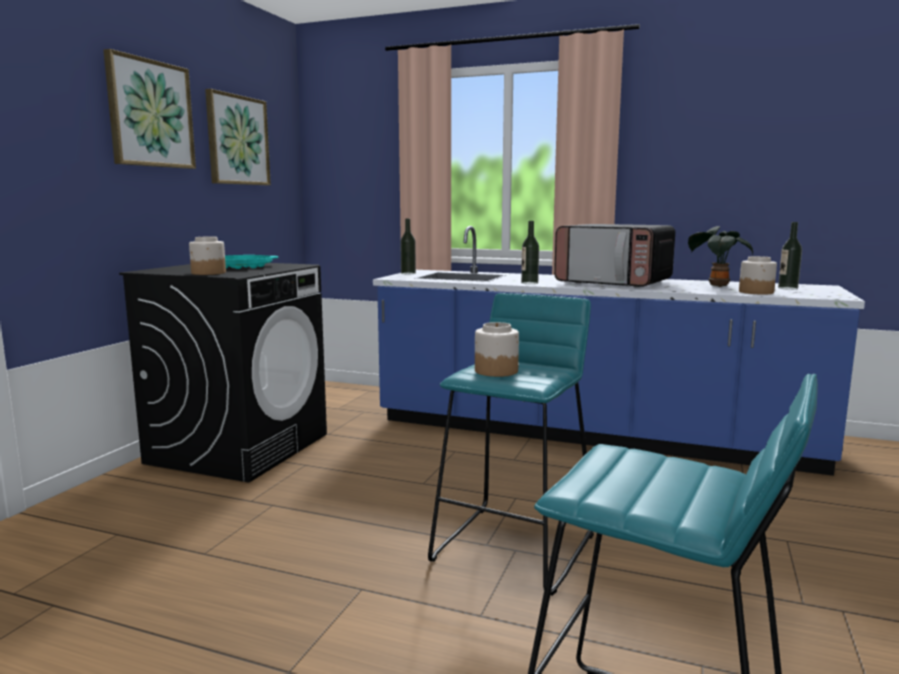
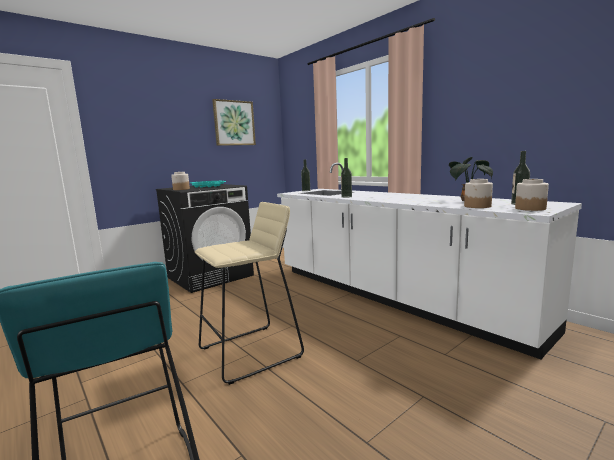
camera: 30 degrees right, 0 degrees up
(150, 114) = (177, 114): picture -> none
(496, 371) = (226, 247): jar -> jar (530, 208)
(515, 547) = (251, 352): turquoise stool -> beige stool
(590, 435) = (391, 297): blue counter -> white counter
(614, 283) = (400, 197): microwave -> none

